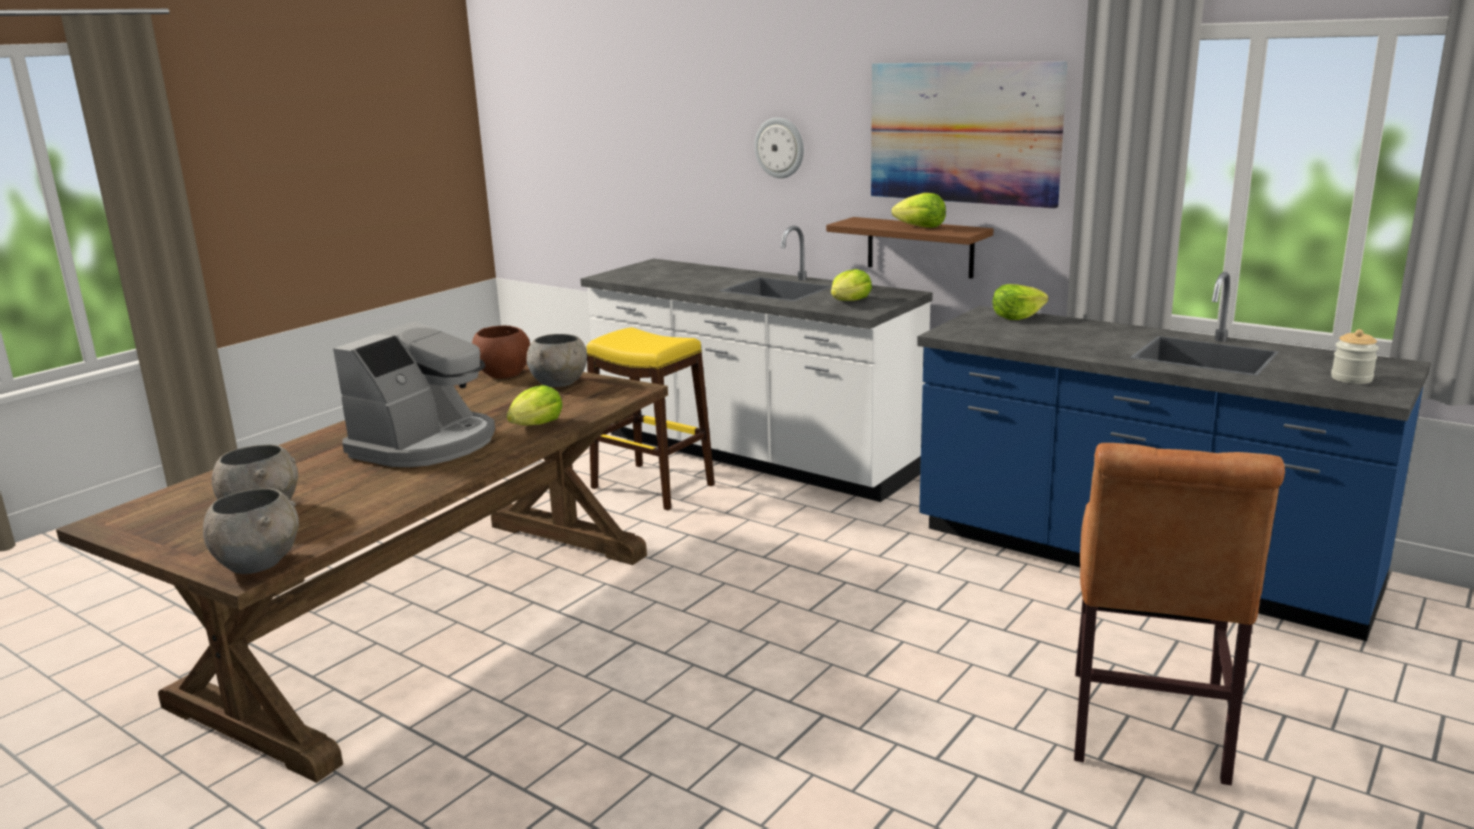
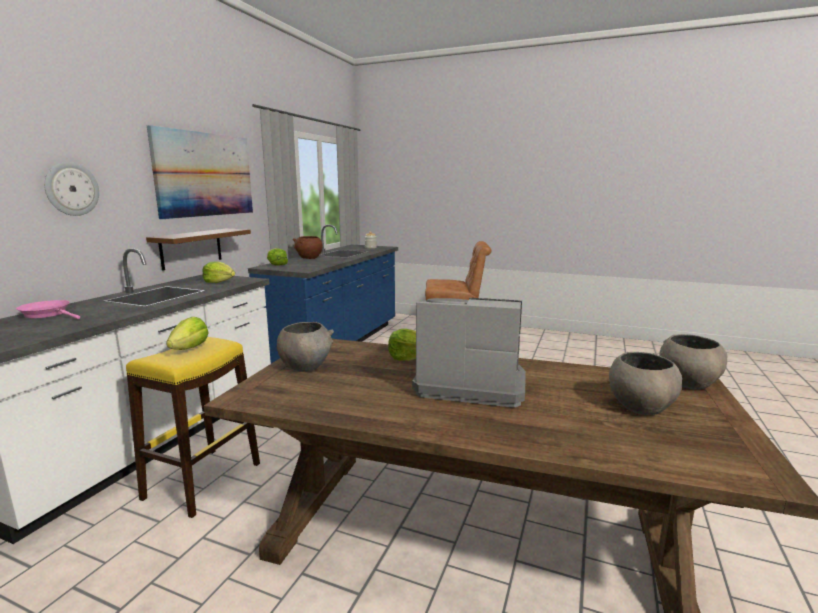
camera: 105 degrees left, 5 degrees down
(503, 374) = (269, 394): brown bowl -> brown bowl (309, 258)
(707, 272) = (48, 314): none -> pink frying pan
(920, 227) = (210, 232): lettuce -> lettuce (189, 348)

